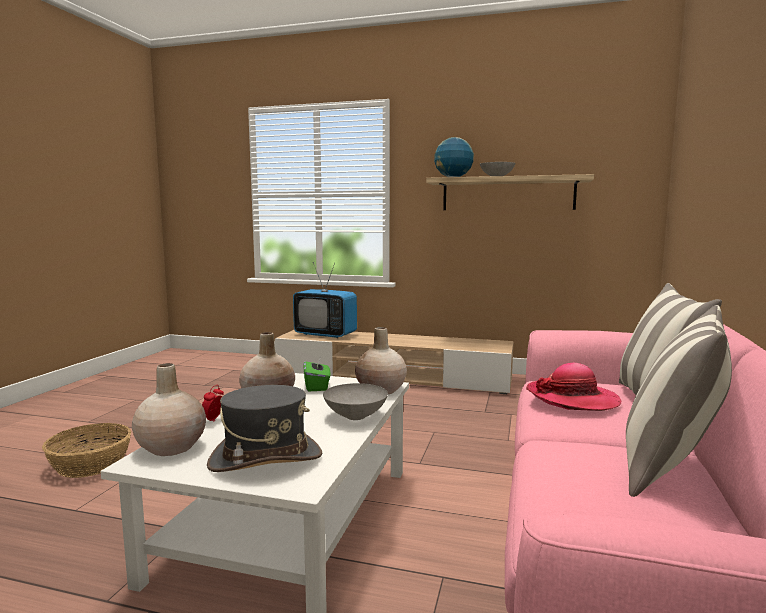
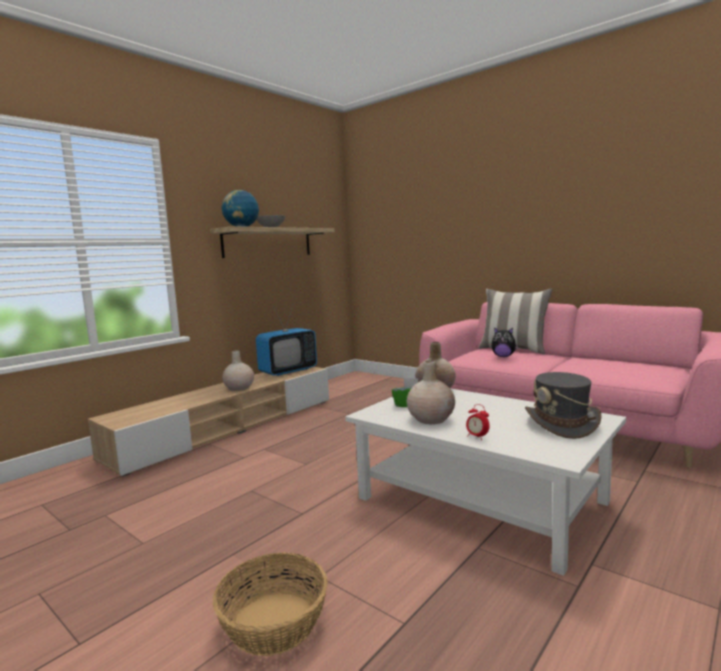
camera: 65 degrees left, 0 degrees up
(171, 447) = (534, 450): beige vase -> beige vase (239, 388)
(325, 334) = (152, 409): television -> television (288, 371)
(355, 416) = (488, 400): grey bowl -> none
(572, 399) = (503, 356): hat -> plush toy
(670, 468) = (595, 359): pillow -> none

